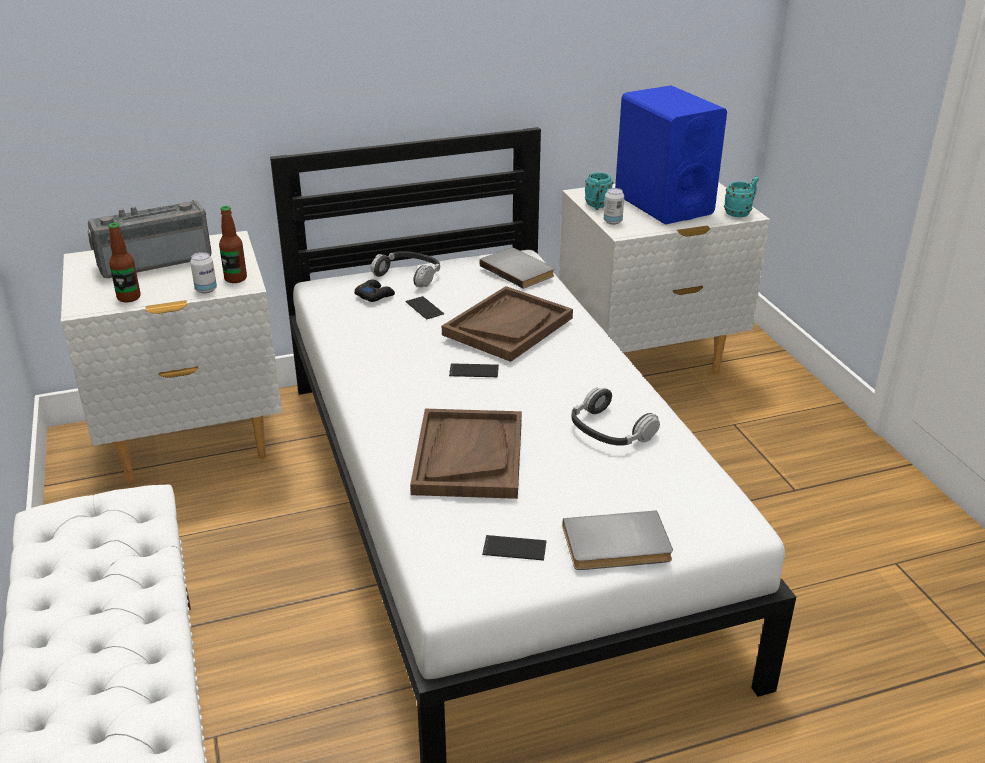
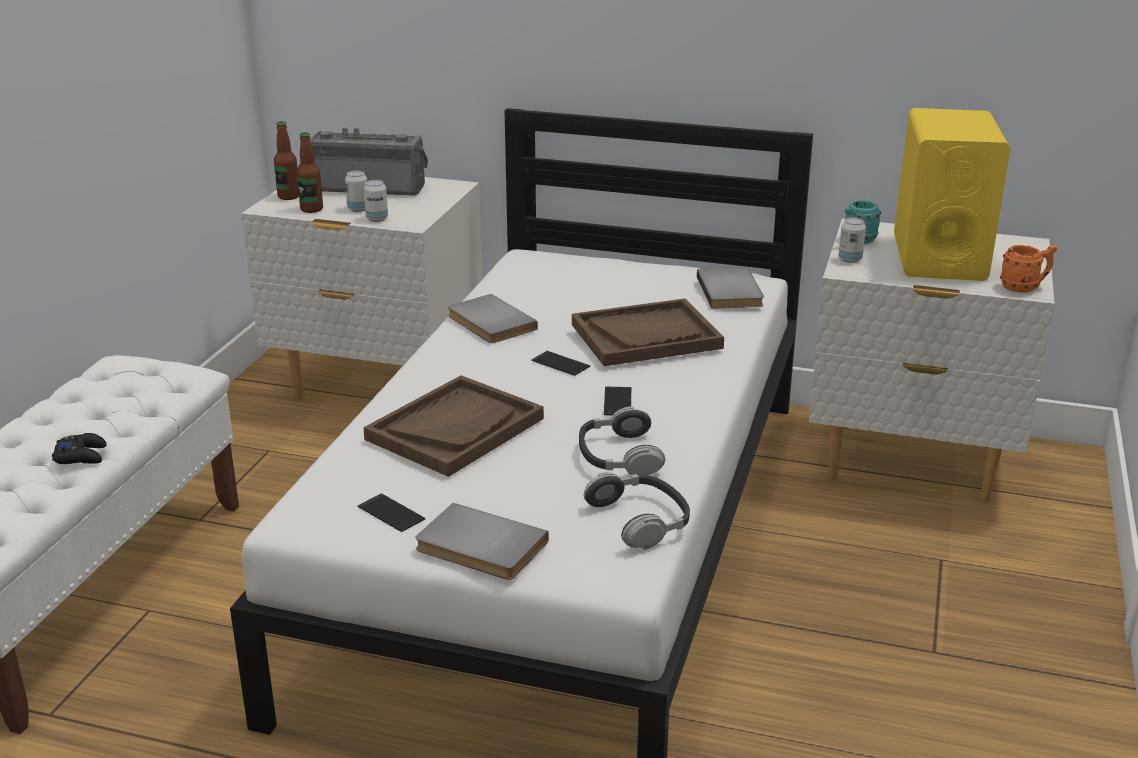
camera: 35 degrees right, 5 degrees down
(174, 285) = (358, 209): none -> can
(235, 278) = (412, 217): bottle -> bottle (289, 196)
(371, 355) = (489, 323): none -> grey book
(374, 295) = (561, 276): black game controller -> black game controller (81, 456)
(409, 275) = (618, 268): headphones -> headphones (640, 519)
(424, 308) = (593, 299): phone -> phone (617, 402)
(663, 204) = (938, 257): blue speaker -> yellow speaker
(740, 212) = (1024, 288): turquoise mug -> orange mug

